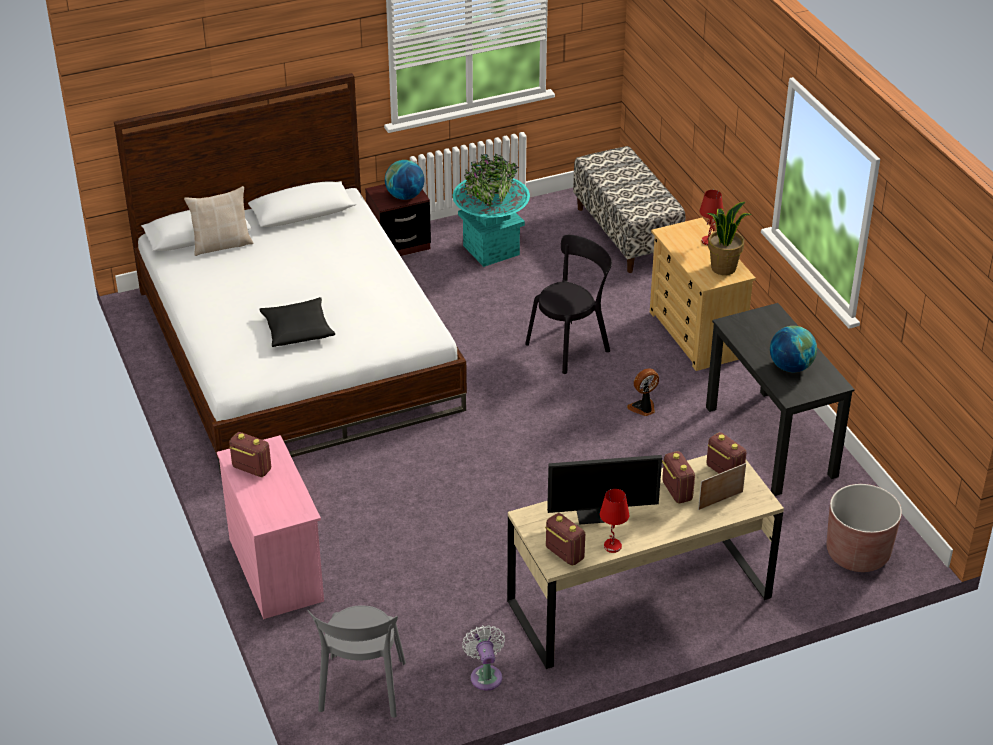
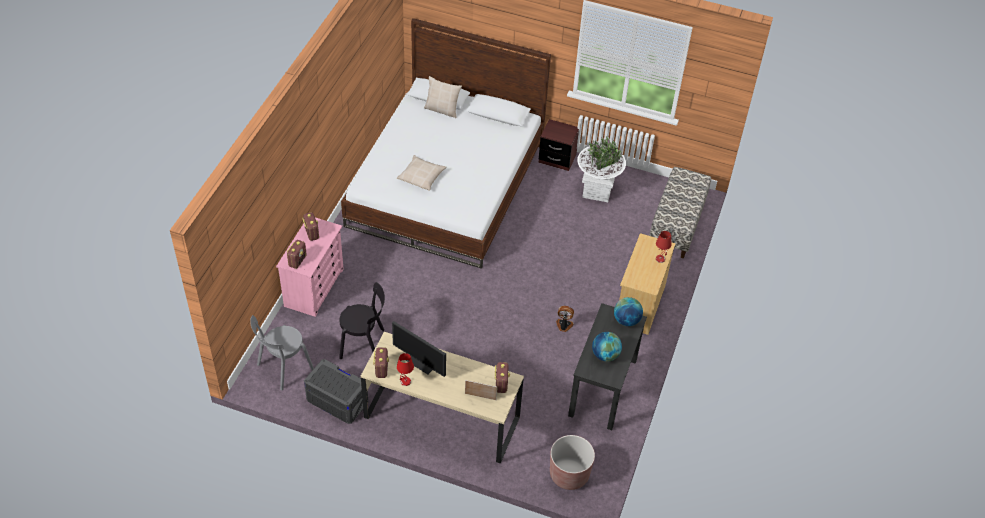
camera: 40 degrees right, 10 degrees up
(297, 329) = (421, 176): black pillow -> beige pillow
(405, 196) = (562, 135): globe -> globe (626, 320)
(485, 675) = (337, 400): white fan -> grey storage box
(491, 250) = (597, 190): turquoise planter -> white planter
(570, 346) = (571, 268): black chair -> black chair (364, 344)
(676, 491) = (467, 377): radio -> radio (297, 261)
(723, 267) = (648, 278): potted plant -> none

